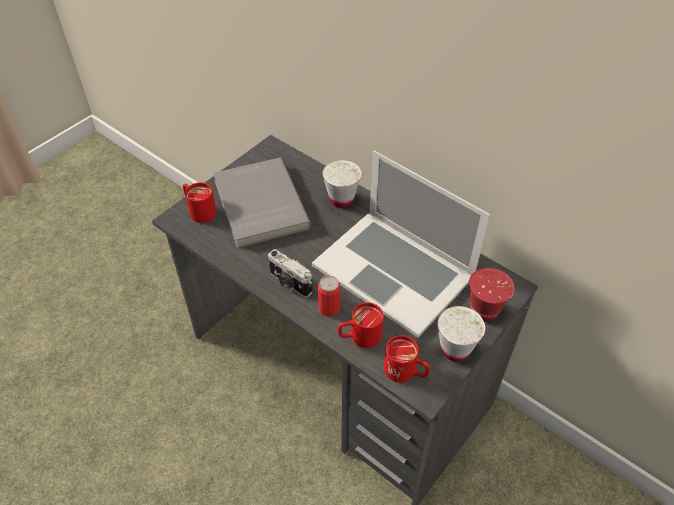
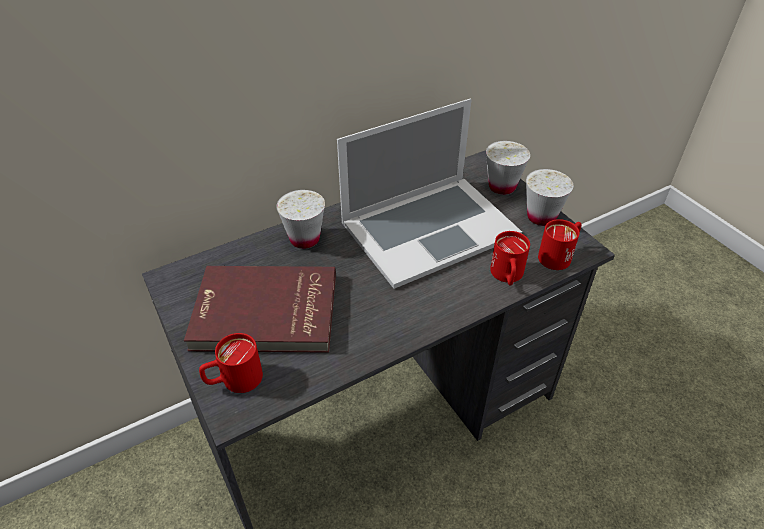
camera: 70 degrees left, 5 degrees down
(258, 205) = (265, 314): grey book -> red book
(290, 283) = (411, 314): camera -> none
(329, 308) = (461, 290): can -> none
(484, 310) = (502, 187): red cup -> white cup

